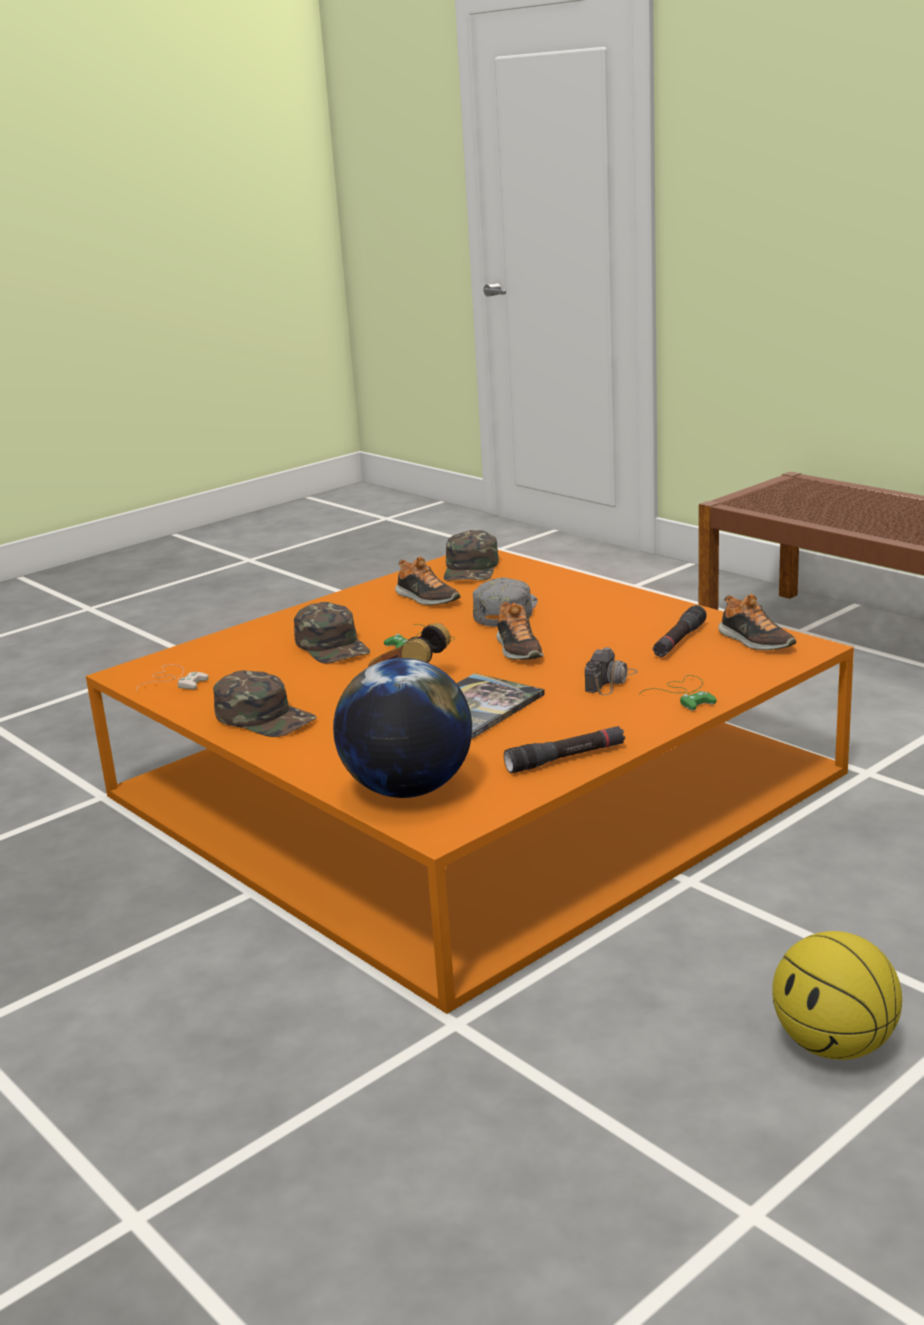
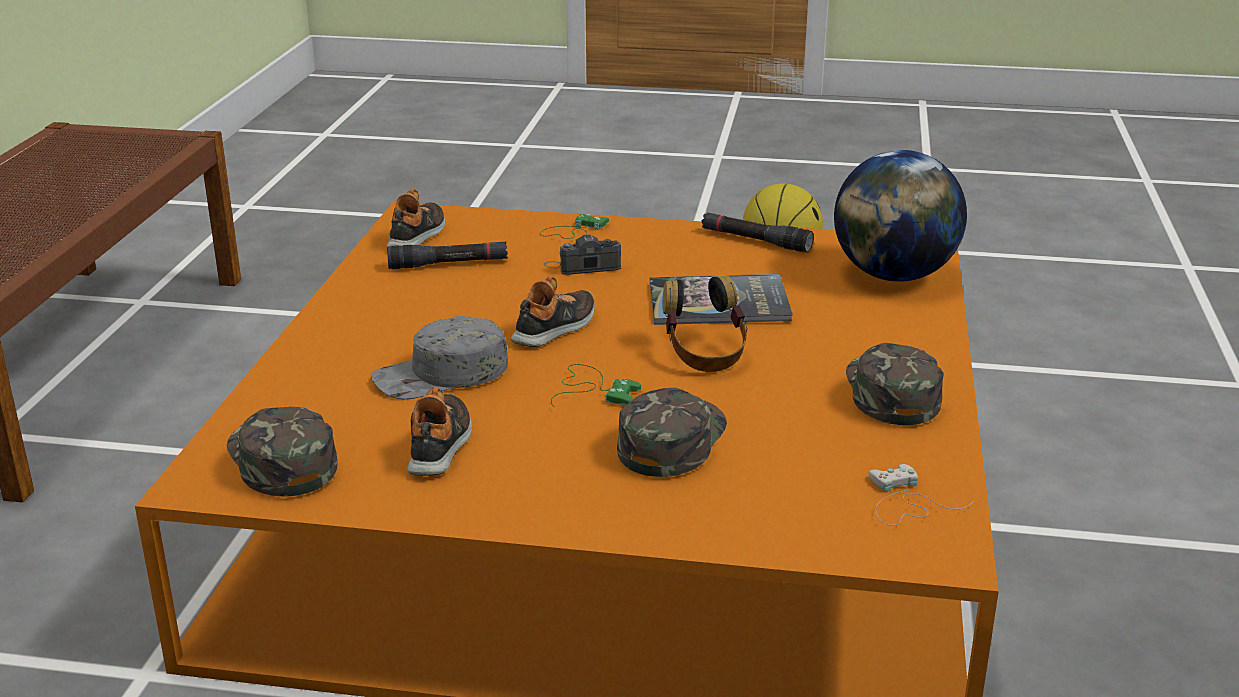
camera: 130 degrees left, 5 degrees up
(471, 569) = (280, 460): green cap -> green cap turned 90 degrees counterclockwise

